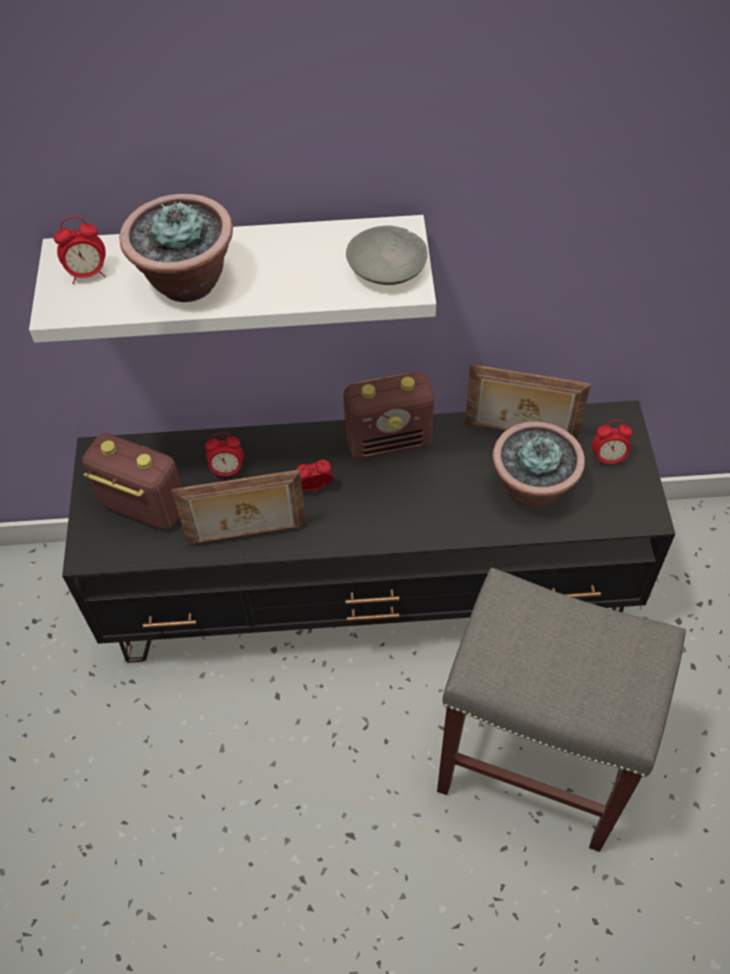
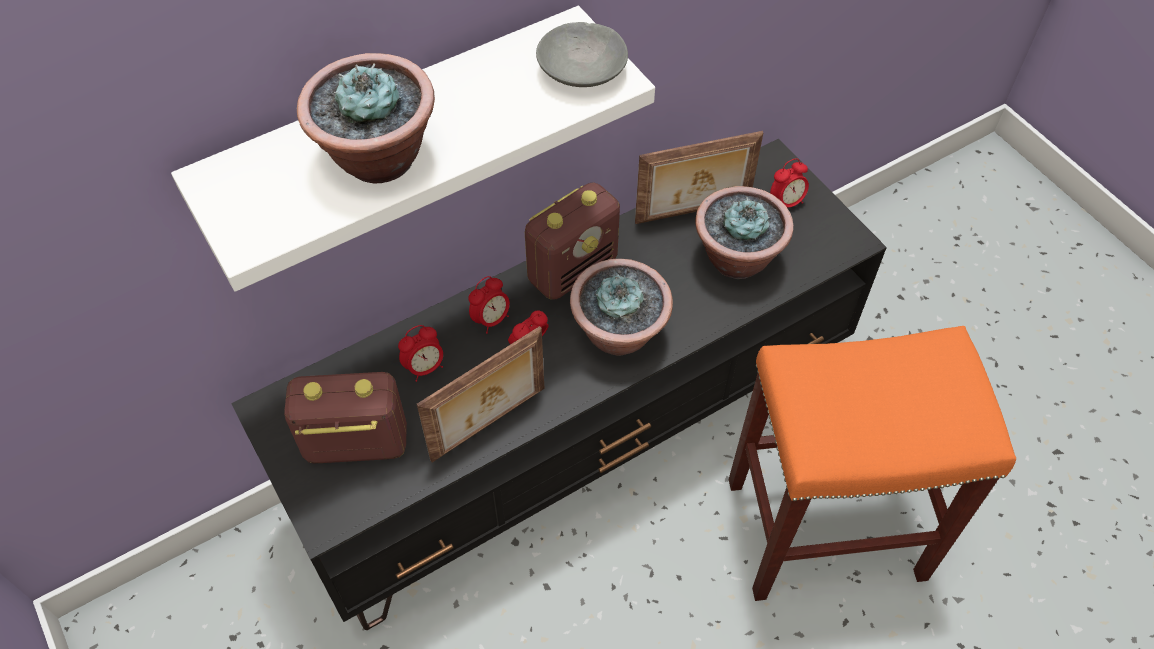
camera: 30 degrees left, 0 degrees up
(88, 274) = (256, 191): alarm clock -> alarm clock (491, 319)
(393, 509) = (619, 334): none -> potted plant
(537, 763) = (827, 527): grey stool -> orange stool

